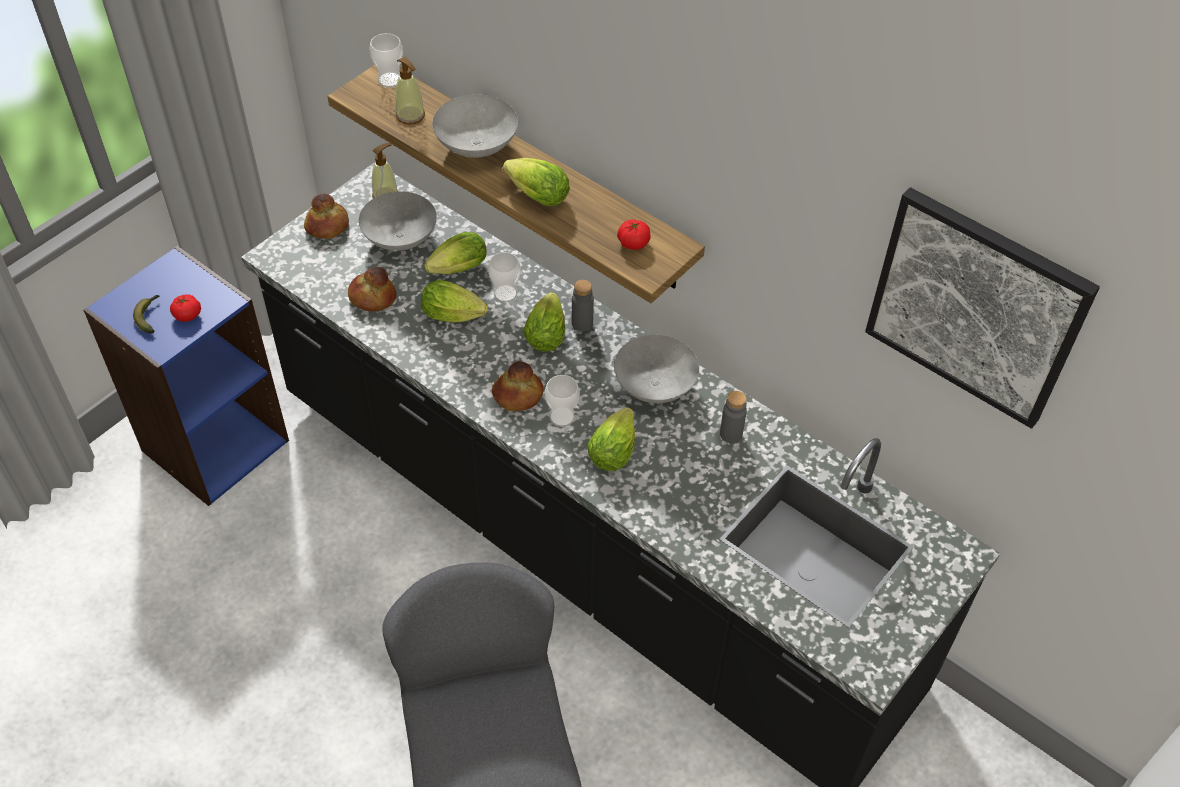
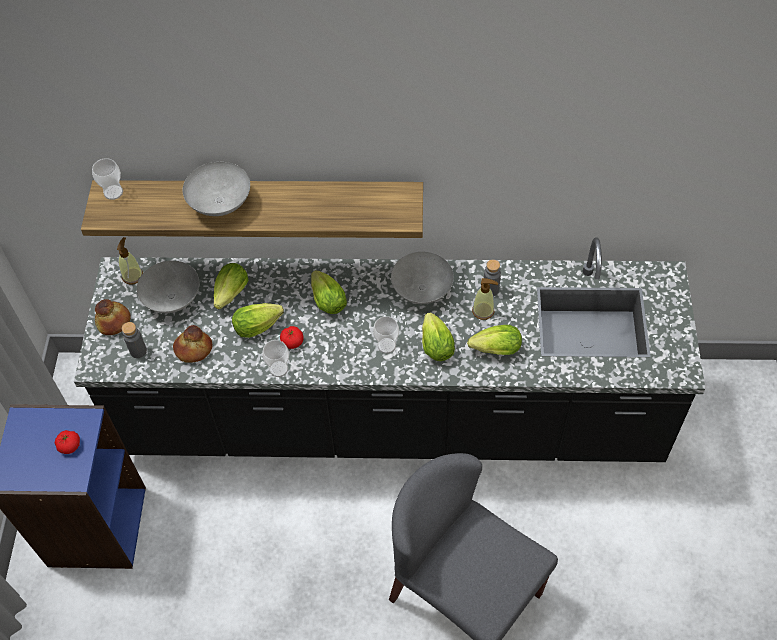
camera: 35 degrees left, 5 degrees up
(149, 316) = (42, 465): banana -> none
(410, 115) = (154, 209): soap dispenser -> soap dispenser (483, 311)
(505, 294) = (277, 291): cup -> cup (278, 369)
(517, 395) = (347, 350): bread -> none
(534, 195) = (290, 213): lettuce -> lettuce (493, 350)
(582, 323) = (342, 279): grey bottle -> grey bottle (138, 351)
(633, 243) = (380, 206): tomato -> tomato (292, 342)
(976, 307) = (643, 125): picture -> none

